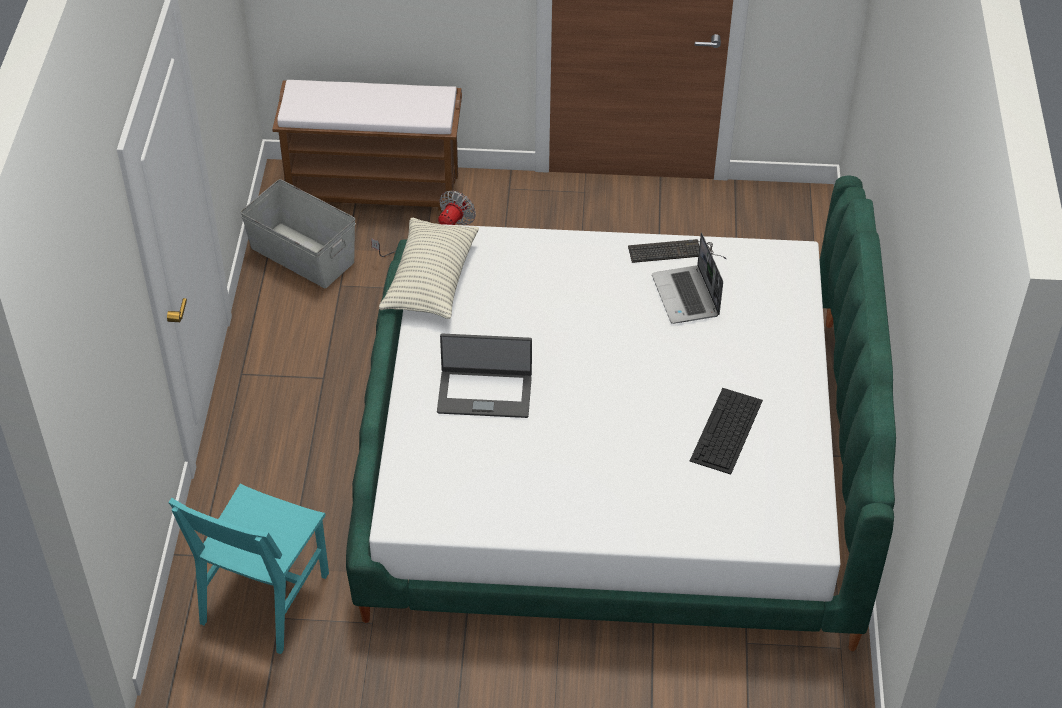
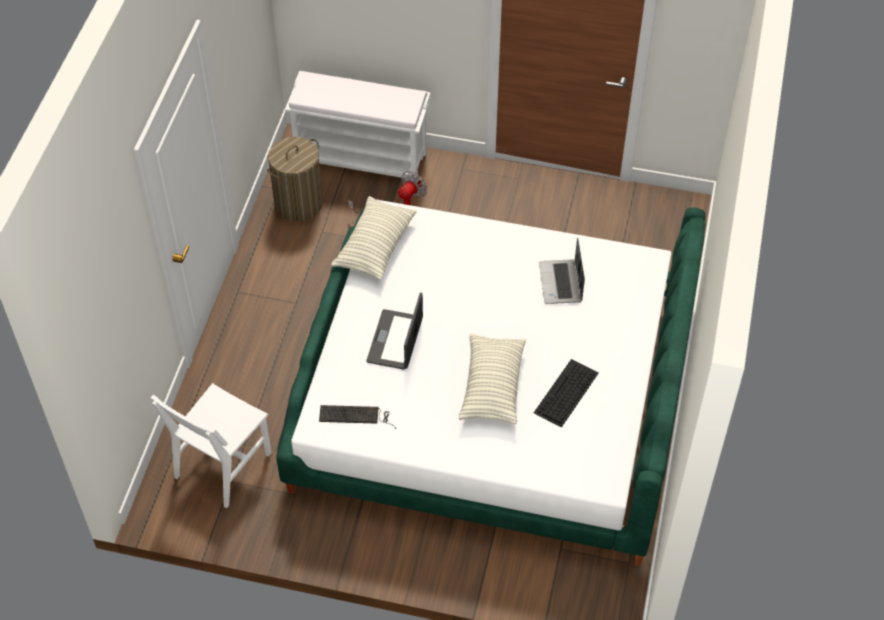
camera: 10 degrees right, 5 degrees up
(264, 598) = (222, 465): turquoise chair -> white chair
(302, 254) = (298, 203): grey storage box -> laundry basket
(375, 189) = (362, 157): brown bench -> white bench
(484, 393) = (396, 340): laptop -> laptop turned 90 degrees clockwise
(627, 435) = (492, 387): none -> pillow
(674, 252) = (560, 246): keyboard -> keyboard (356, 416)

